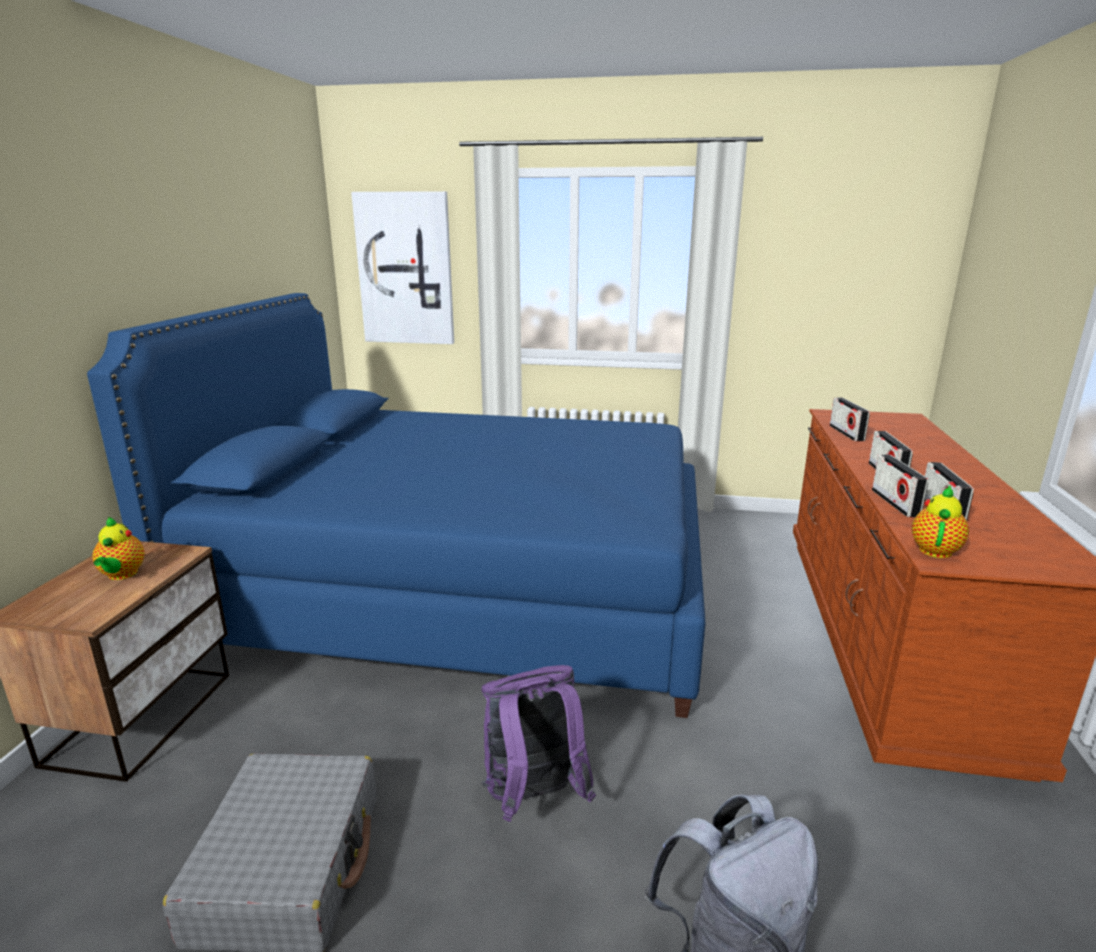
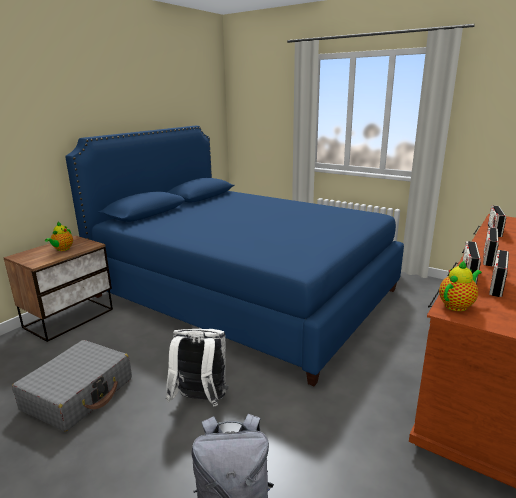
camera: 25 degrees right, 0 degrees up
(405, 269) = (259, 114): picture -> none
(533, 799) = (200, 400): purple backpack -> white backpack

